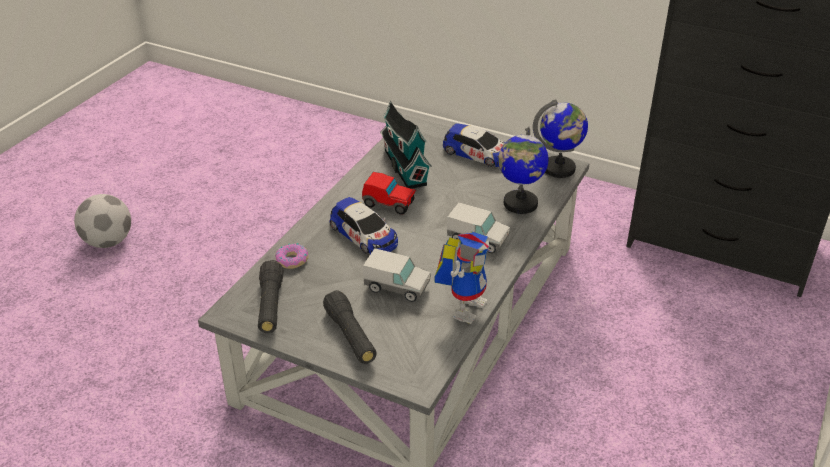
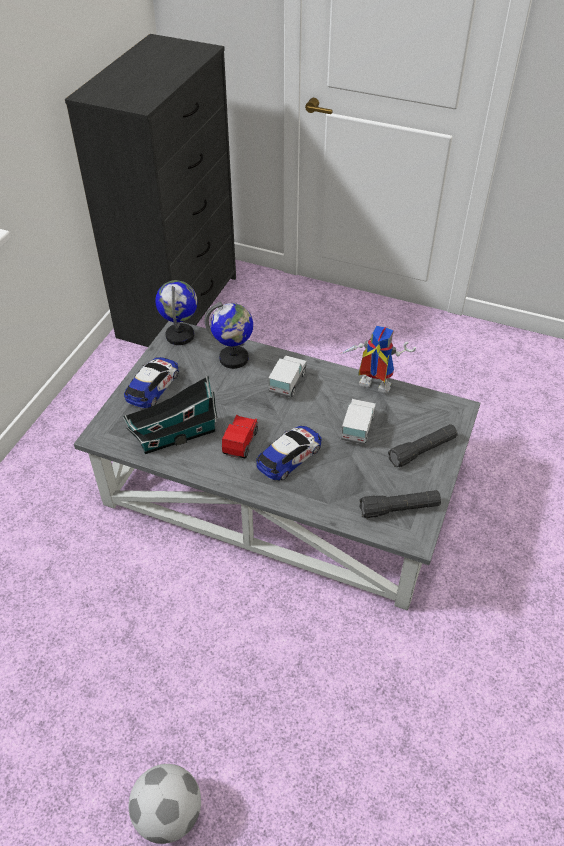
camera: 95 degrees left, 10 degrees up
(292, 260) = (334, 503): donut -> none

